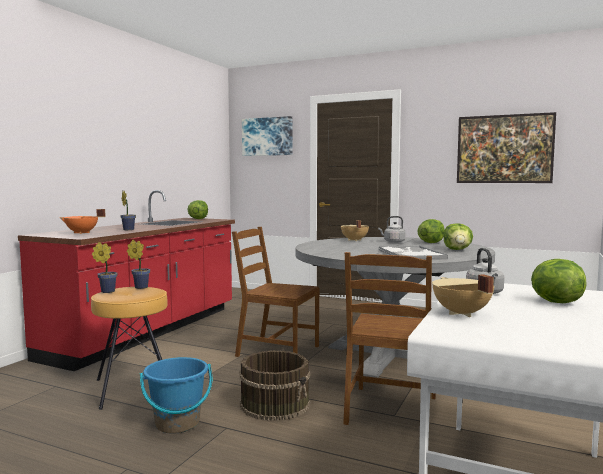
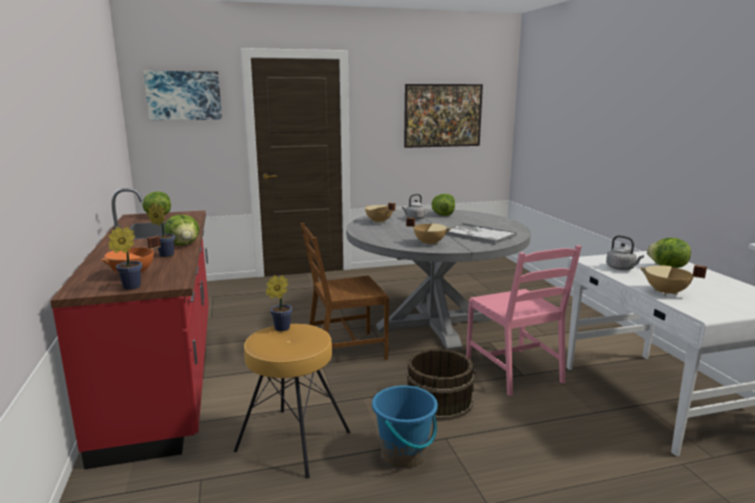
camera: 40 degrees left, 10 degrees up
(106, 291) = (263, 346): potted plant -> potted plant (129, 287)
(343, 253) = (429, 243): none -> beige cooking pot
(391, 410) = (515, 371): brown chair -> pink chair
(457, 250) = (487, 222): lettuce -> lettuce (184, 244)

